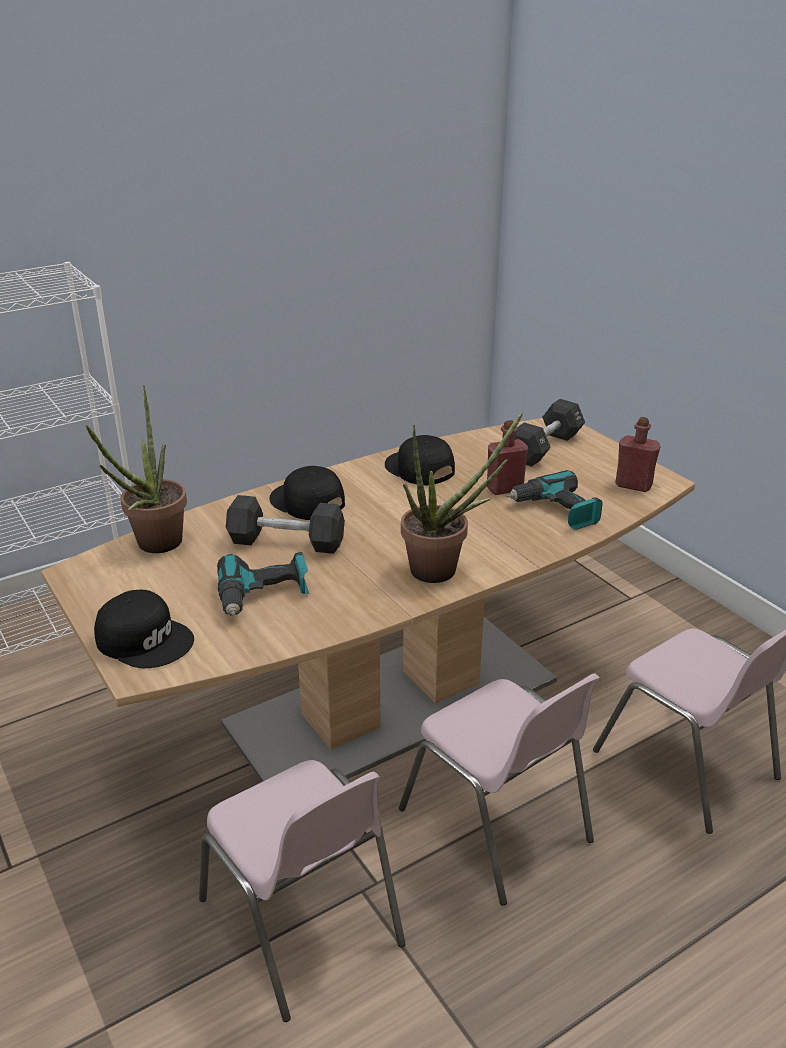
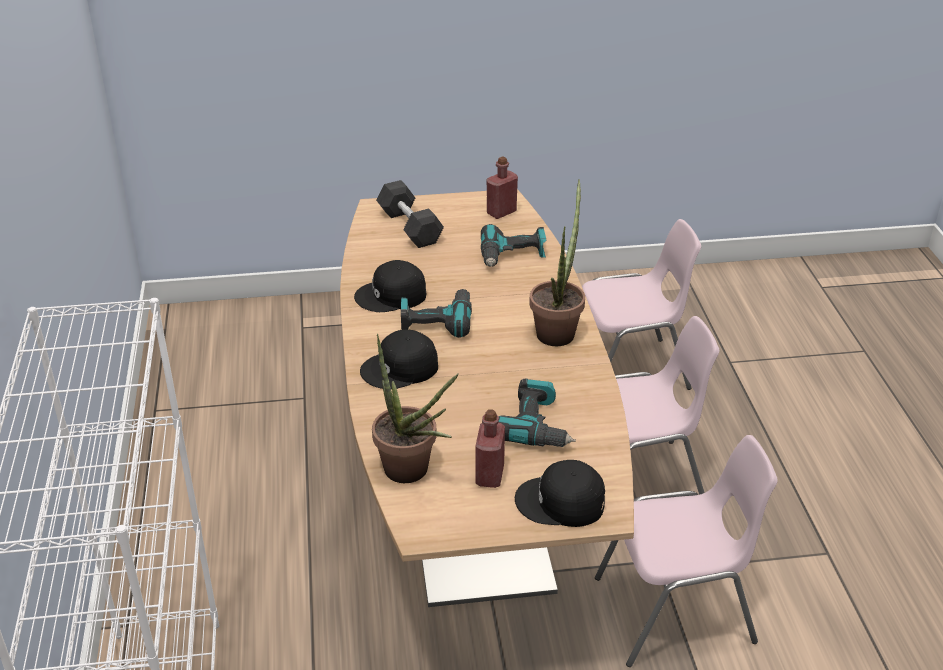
camera: 65 degrees left, 5 degrees up
(145, 639) = (561, 503): black cap -> black cap turned 135 degrees counterclockwise
(286, 542) = (461, 395): black dumbbell -> none
(399, 500) = (436, 320): none -> power drill
(505, 489) = (461, 266): red bottle -> red bottle (489, 475)

